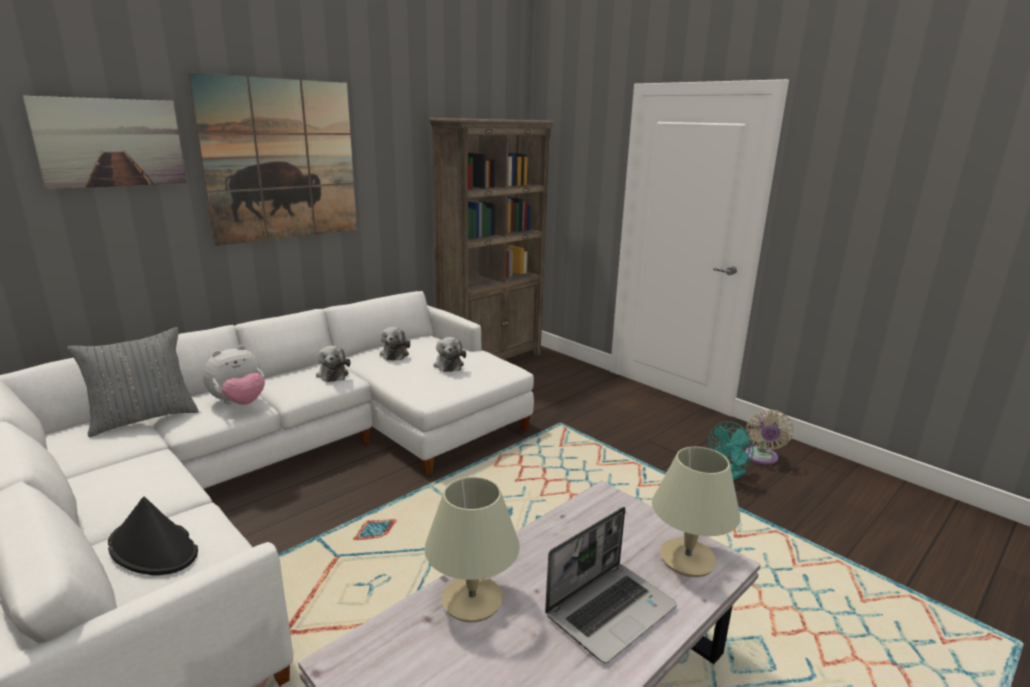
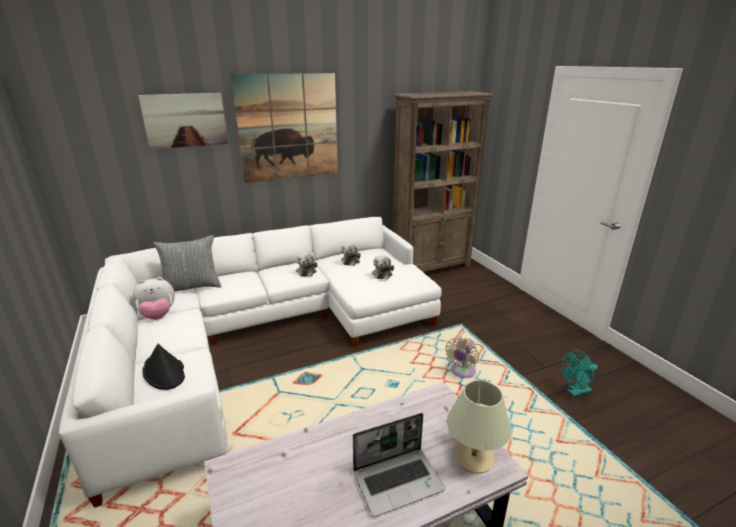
camera: 20 degrees right, 5 degrees up
(239, 403) = (245, 284): plush toy -> plush toy (158, 316)
(471, 600) = (314, 449): beige table lamp -> none
(761, 458) = (613, 381): beige fan -> beige fan (462, 372)

